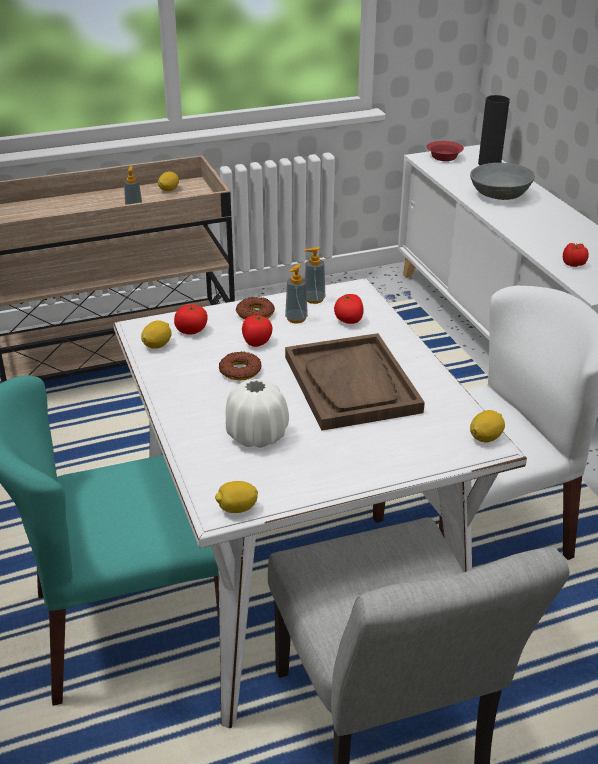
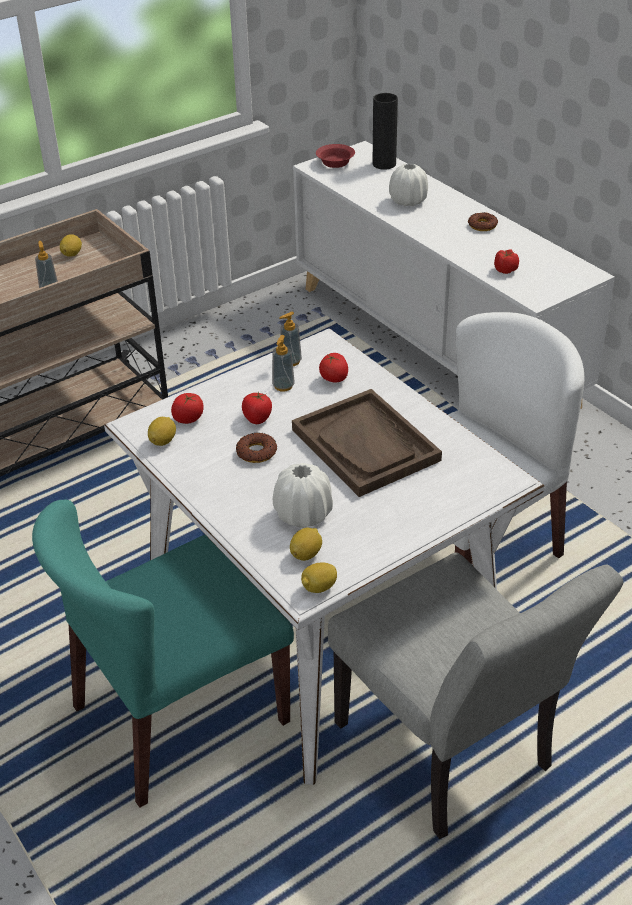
camera: 15 degrees left, 5 degrees up
(255, 314) = (241, 388): donut -> donut (482, 225)
(485, 437) = (503, 473): lemon -> lemon (306, 554)
(500, 195) = (408, 201): grey bowl -> white vase

